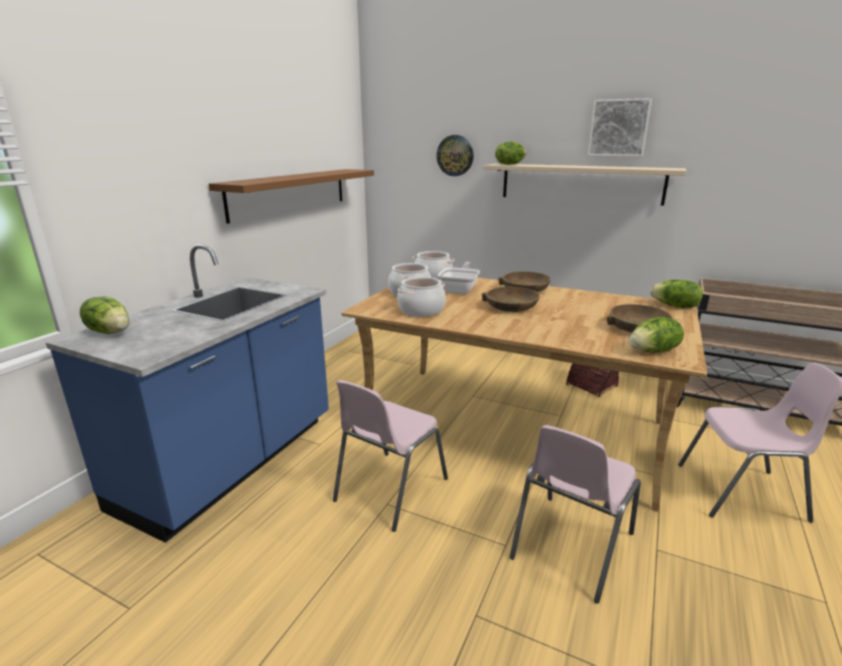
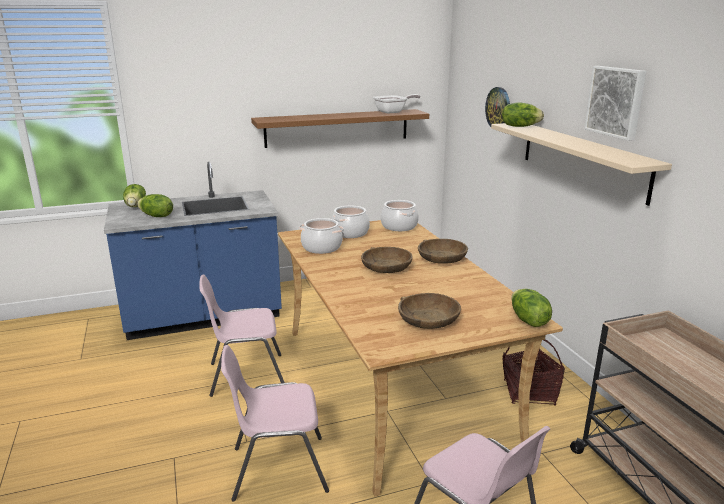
camera: 45 degrees right, 0 degrees up
(460, 290) = (391, 242): frying pan -> frying pan (393, 112)
(653, 351) = (381, 337): lettuce -> lettuce (156, 216)

